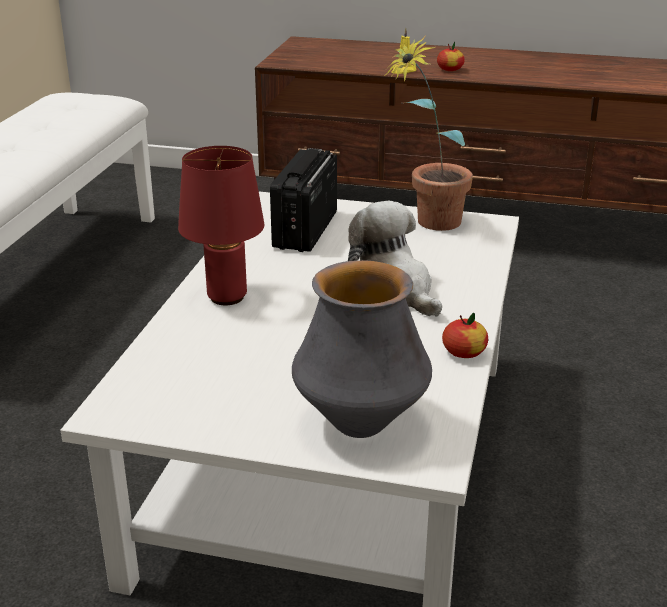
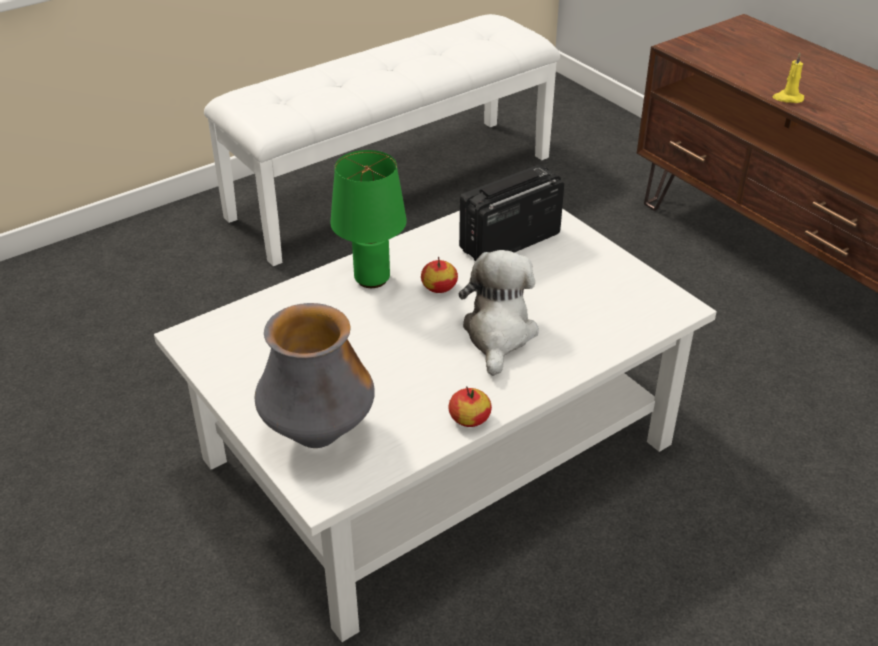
camera: 40 degrees right, 10 degrees up
(226, 297) = (371, 280): red table lamp -> green table lamp
(427, 224) = (618, 281): potted plant -> none
(450, 70) = (841, 113): apple -> apple (439, 287)

